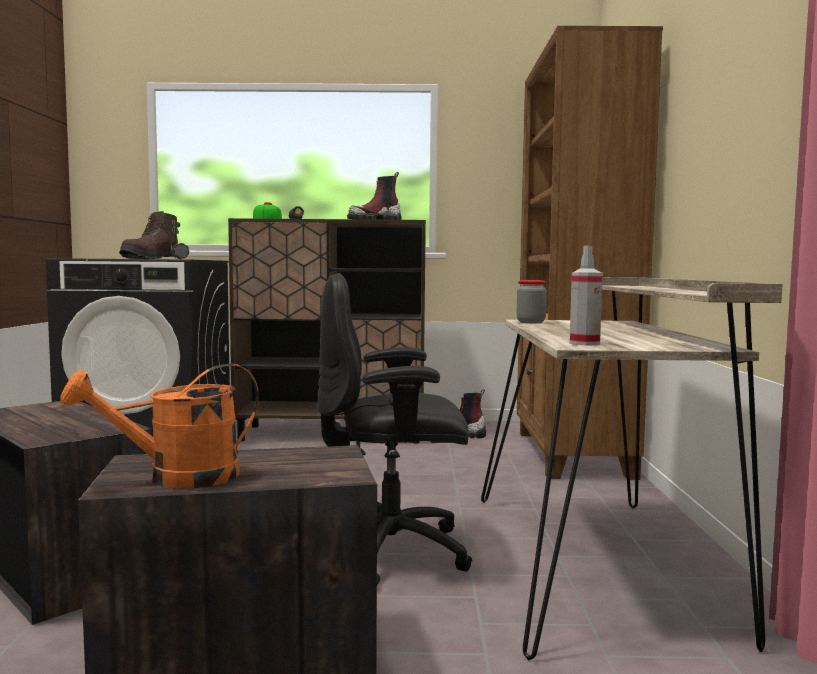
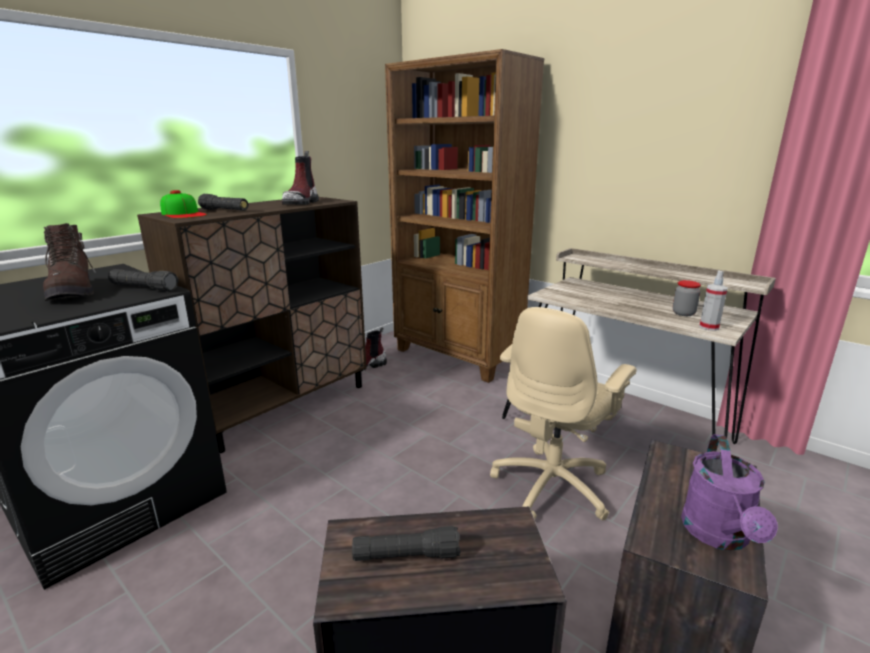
camera: 50 degrees left, 15 degrees up
(46, 415) = (406, 556): none -> black flashlight
(177, 478) = (719, 536): orange watering can -> purple watering can
(392, 552) = (553, 485): black office chair -> beige office chair
(530, 322) = (562, 298): jar -> jar (683, 313)

